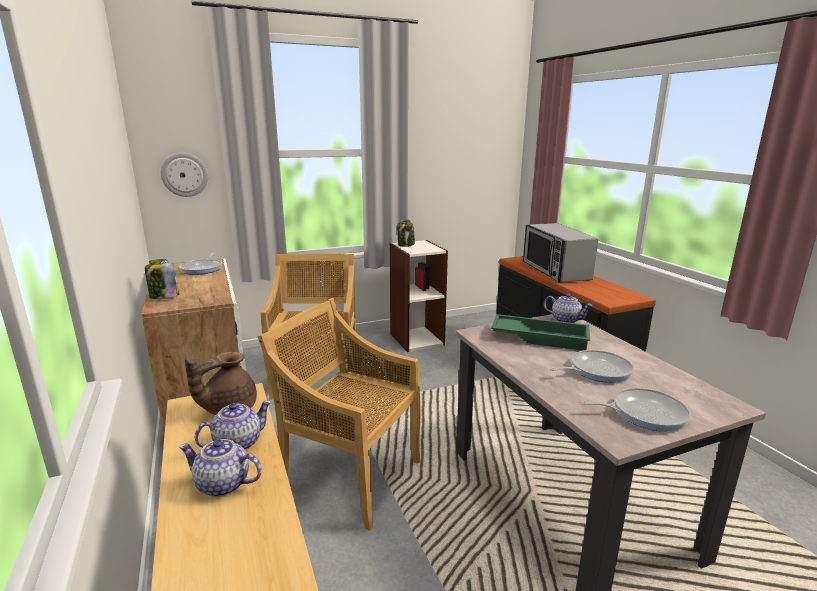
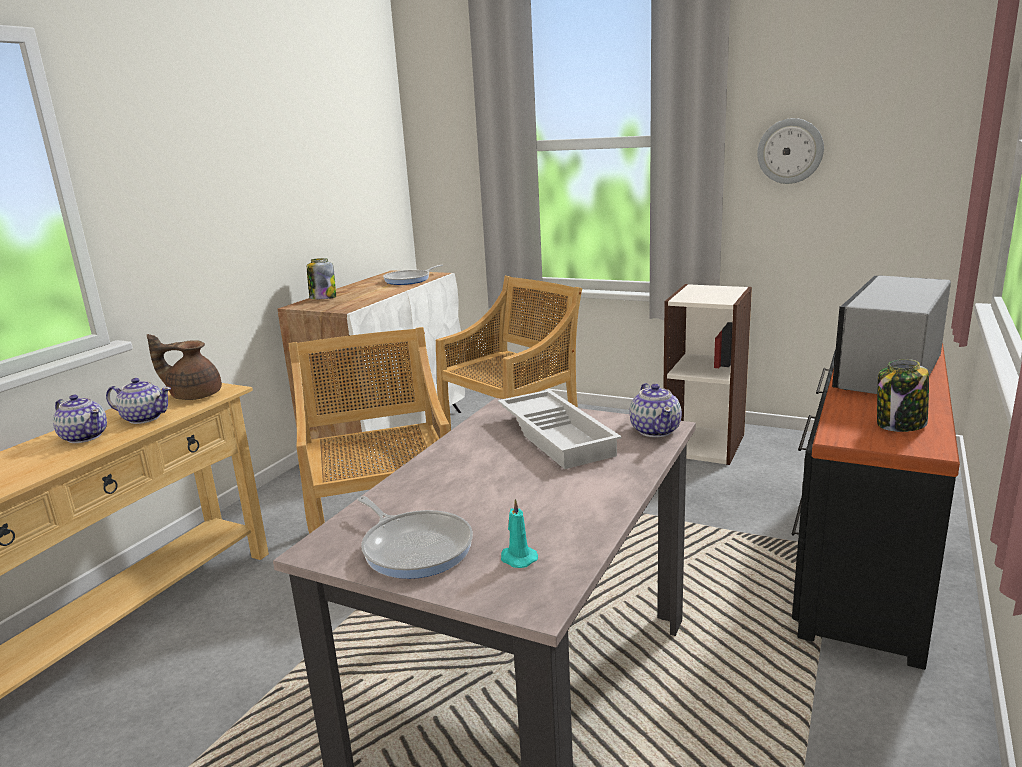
camera: 50 degrees right, 0 degrees up
(184, 174) = (449, 172): wall clock -> wall clock (790, 151)
(223, 485) = (84, 436): teapot -> teapot turned 150 degrees clockwise
(406, 245) = (699, 289): jar -> jar (900, 425)
(540, 337) = (558, 436): green tray -> white tray
(596, 370) = (507, 490): frying pan -> none
(681, 394) = (517, 558): none -> turquoise candle

